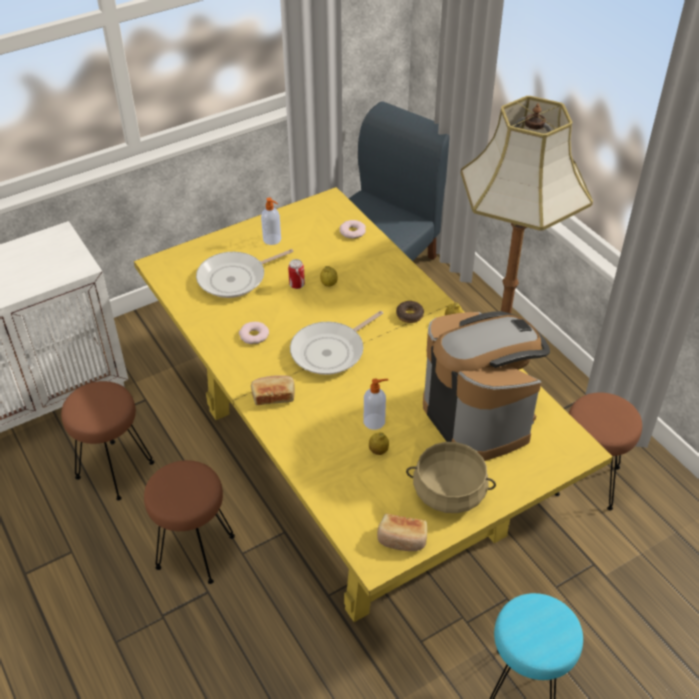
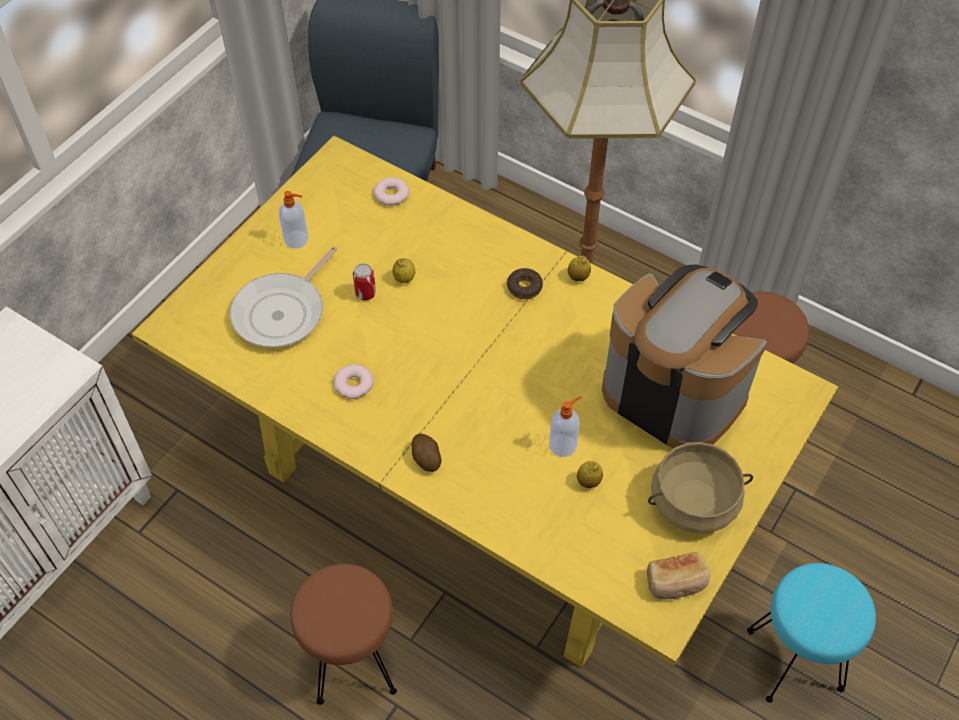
camera: 25 degrees left, 10 degrees up
(114, 469) = (191, 598): brown stool -> none
(273, 396) = (426, 458): bread -> potato
(331, 351) = (460, 371): frying pan -> none

